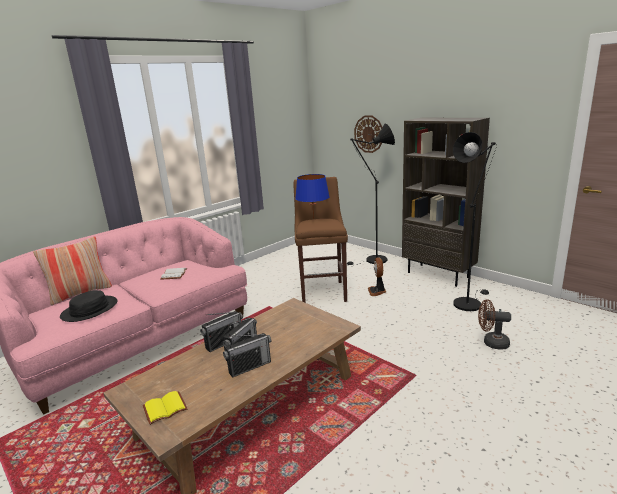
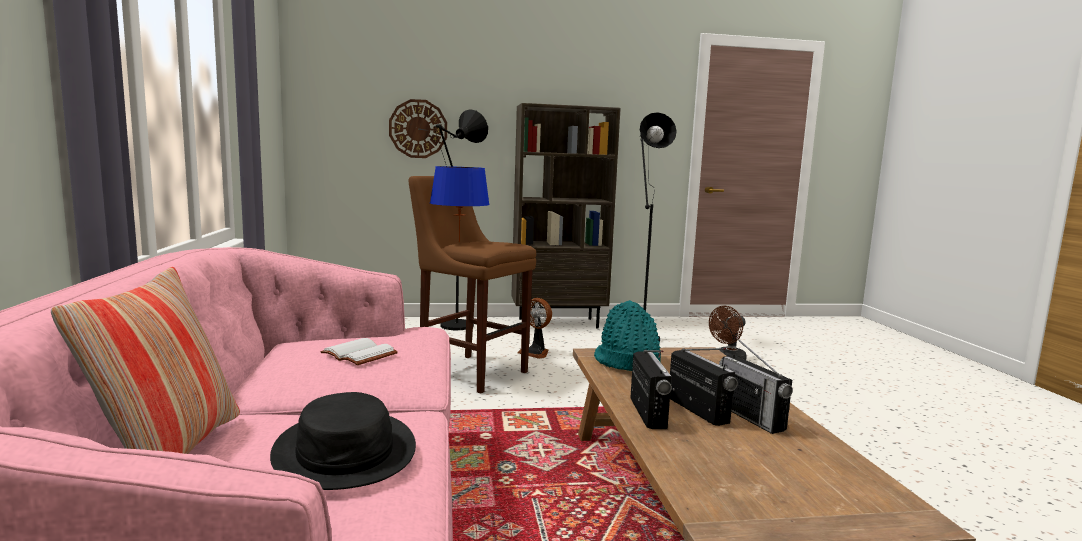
camera: 55 degrees left, 10 degrees down
(165, 407) = (822, 501): yellow book -> none
(249, 367) = (751, 417): radio -> radio turned 150 degrees clockwise
(290, 315) = (627, 362): none -> turquoise hat

